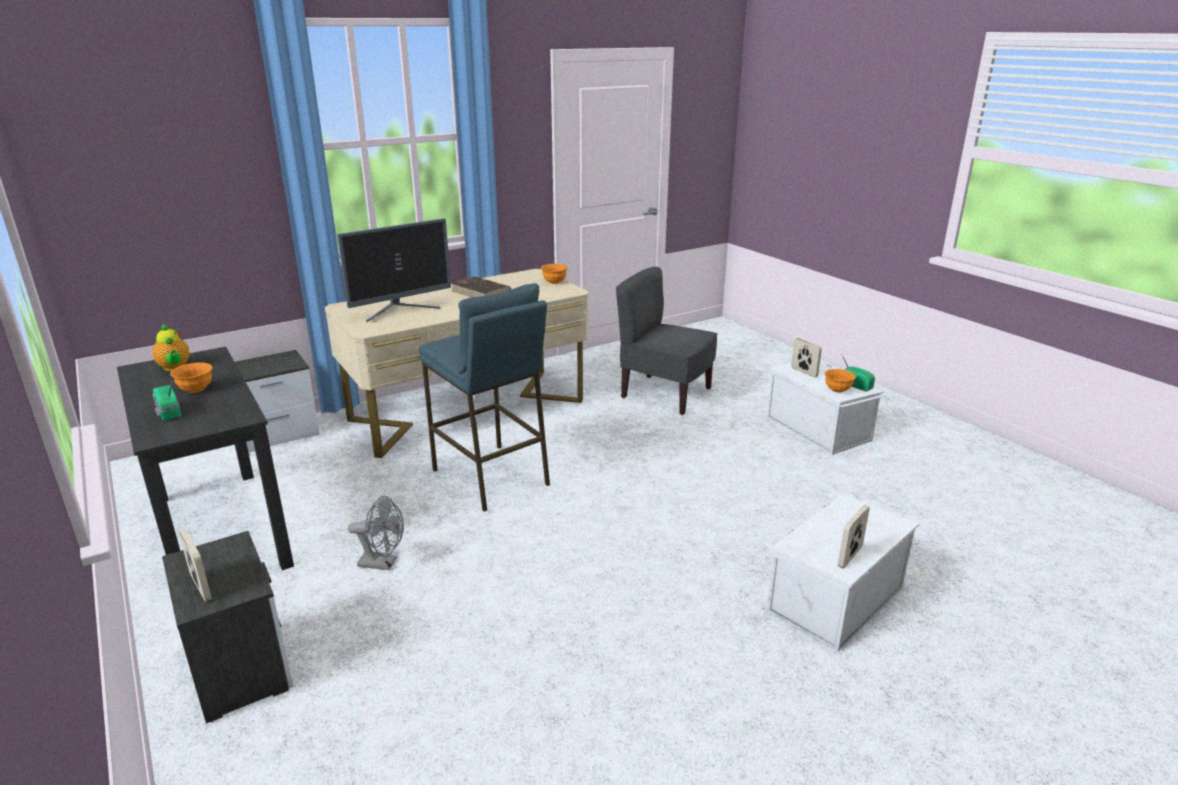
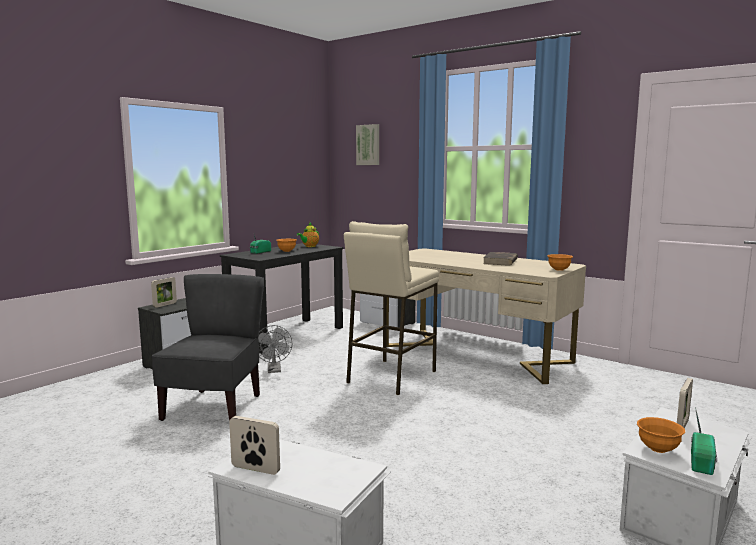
camera: 70 degrees right, 15 degrees down
(138, 149) = (368, 145): none -> picture
(401, 310) = (435, 256): monitor -> none
(491, 477) = (390, 377): blue stool -> beige stool
(665, 394) = (618, 414): grey chair -> grey chair (214, 408)

